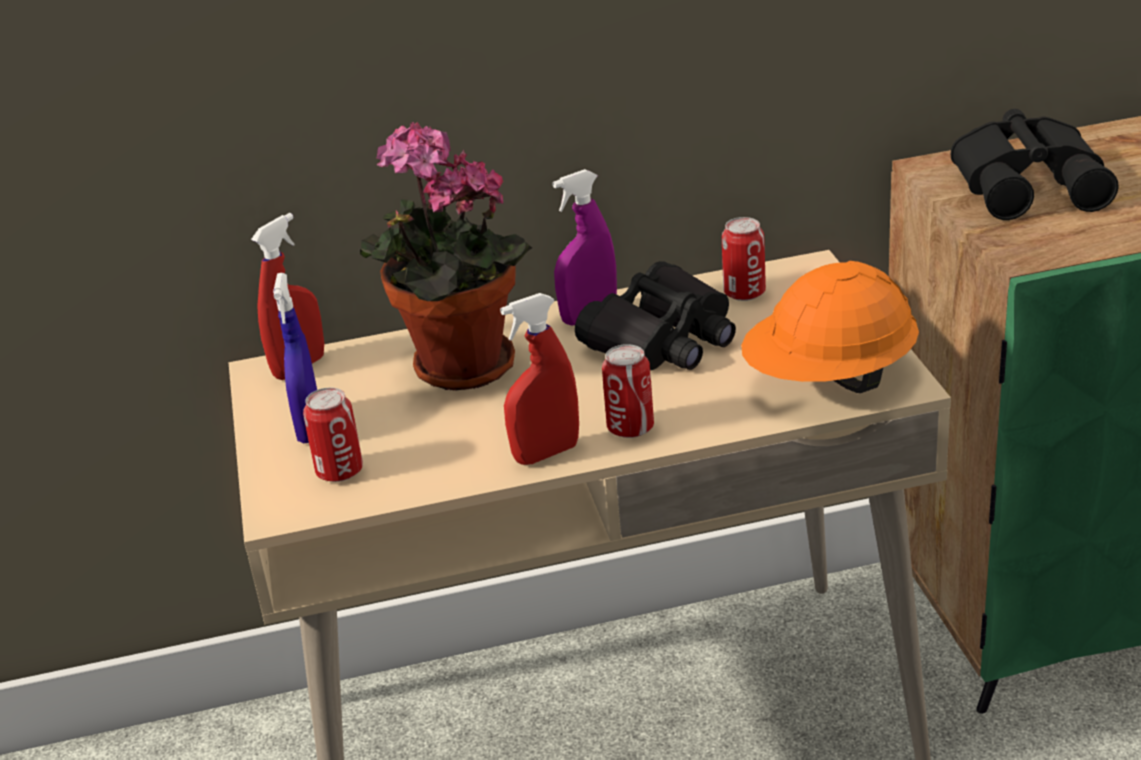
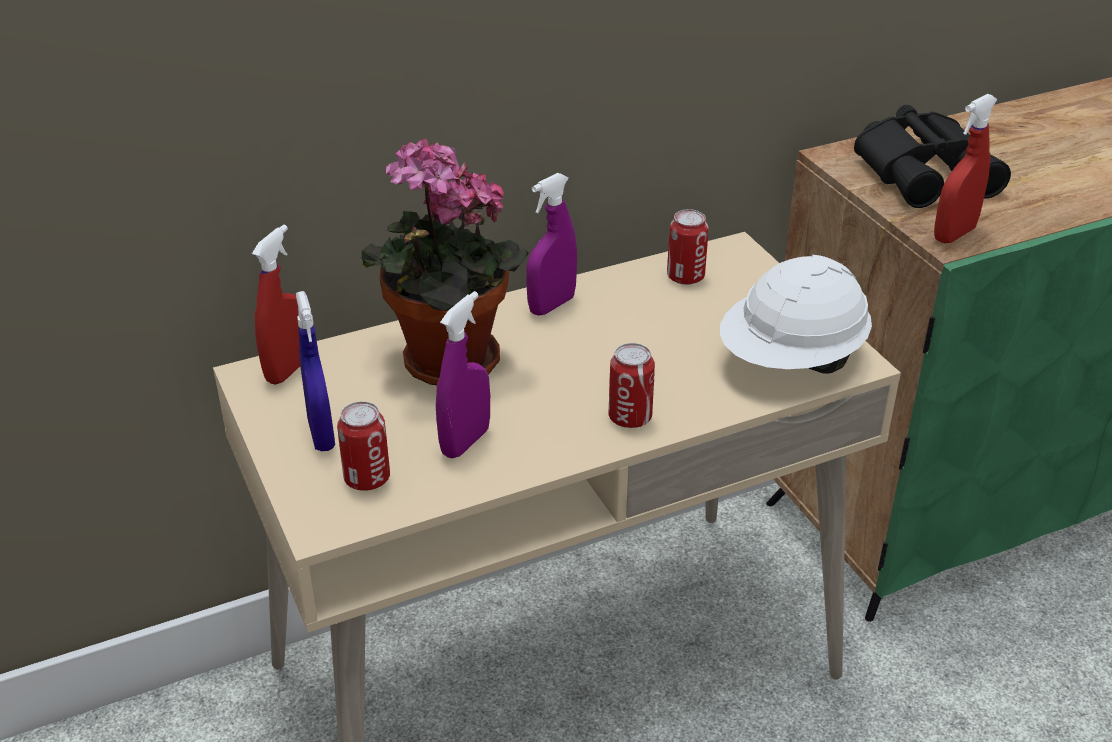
camera: 15 degrees left, 5 degrees up
(450, 442) = (465, 442): none -> purple spray bottle
(546, 453) = (561, 448): red spray bottle -> red spray bottle (954, 234)
(663, 339) = (628, 326): black binoculars -> none
(830, 380) = (792, 360): orange hard hat -> white hard hat

